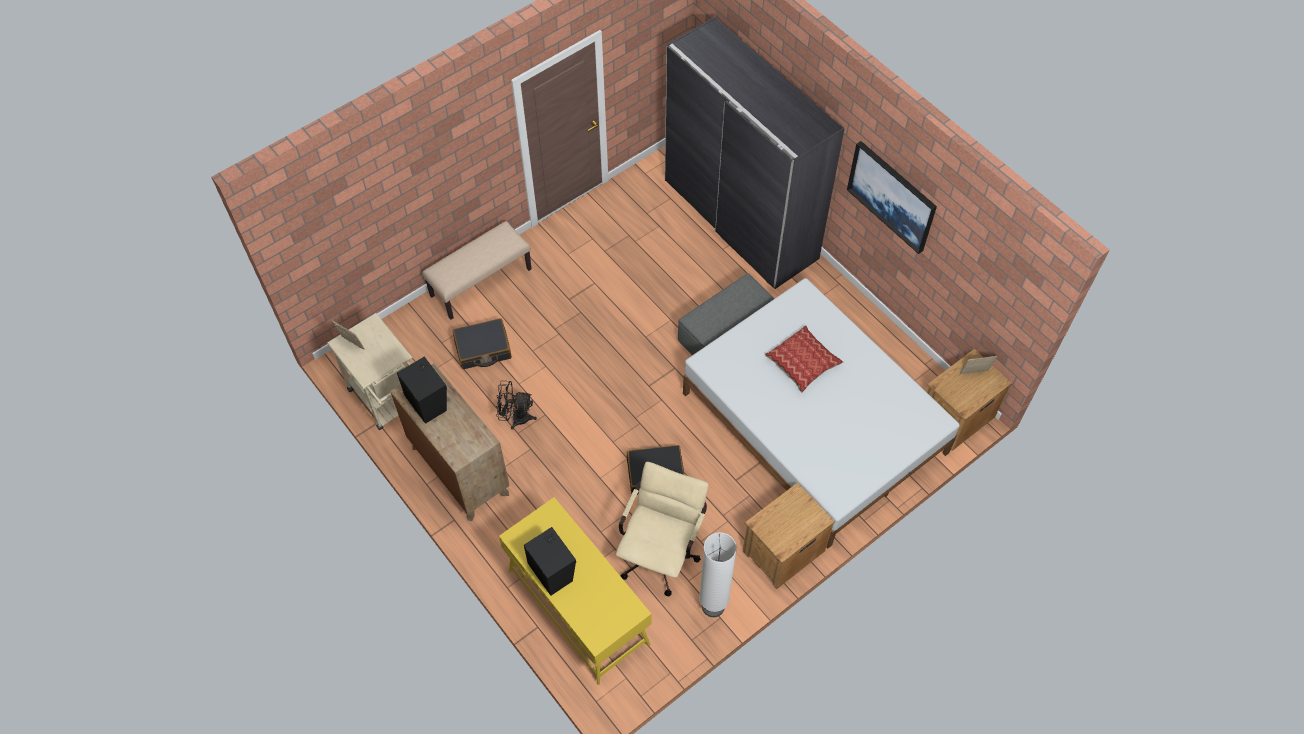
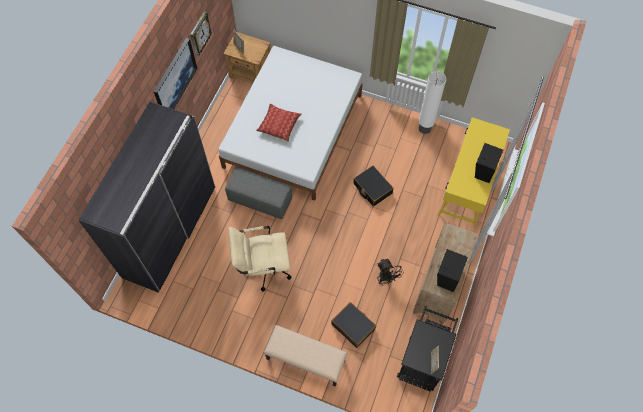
camera: 120 degrees left, 5 degrees up
(390, 400) = (422, 358): beige cart -> black cart
(661, 551) = (413, 164): beige office chair -> beige office chair (263, 267)
(782, 551) = (375, 113): brown nightstand -> none
(957, 249) = (199, 34): none -> wall clock

